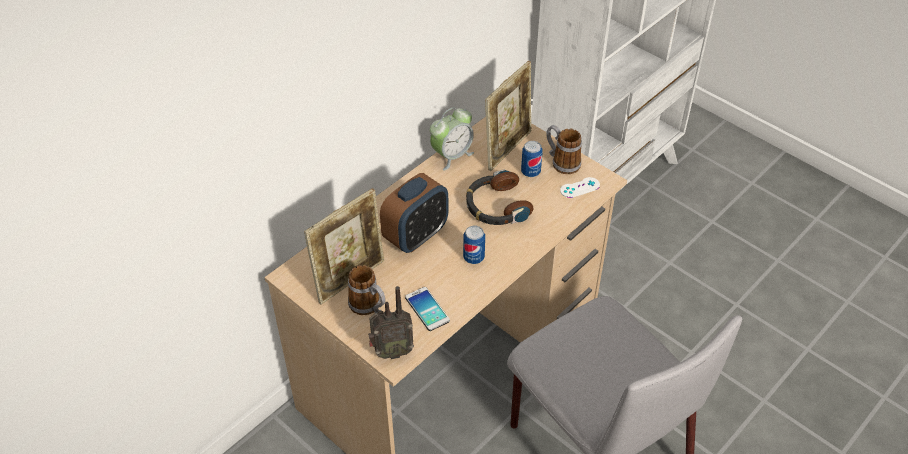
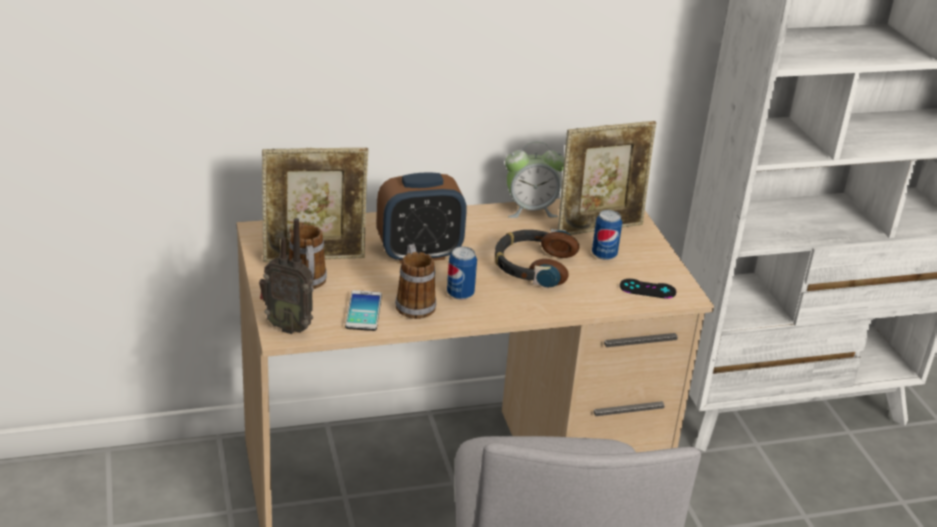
camera: 30 degrees right, 15 degrees down
(561, 162) = (650, 261): mug -> mug (413, 303)
(580, 188) = (647, 289): white game controller -> black game controller

